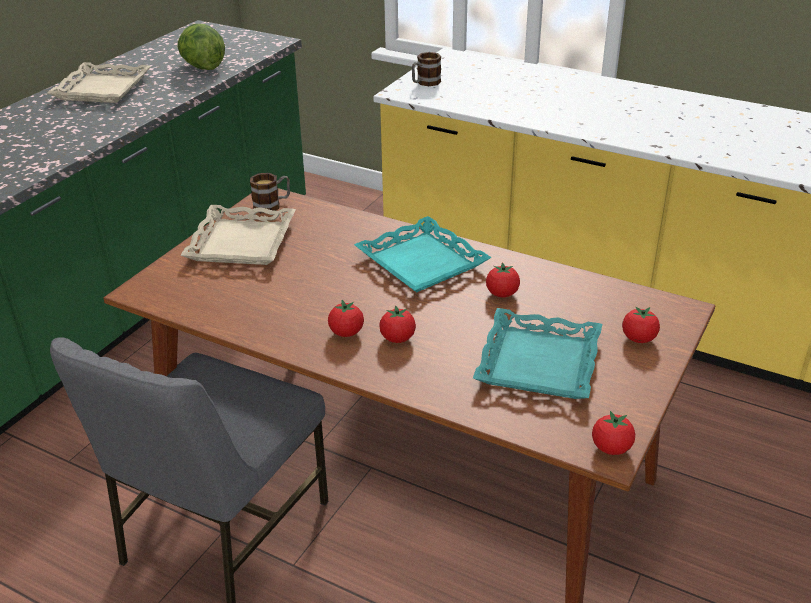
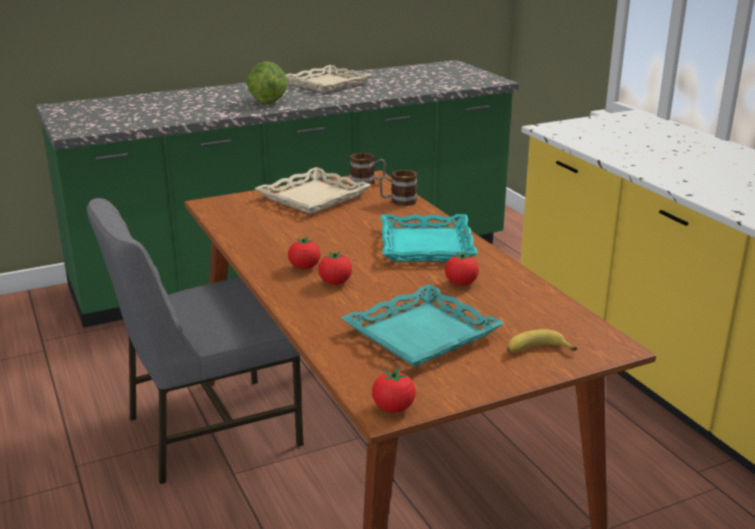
camera: 35 degrees right, 10 degrees down
(202, 67) = (415, 85): lettuce -> lettuce (267, 102)
(425, 83) = (579, 127): mug -> mug (398, 201)
(638, 339) = (536, 351): tomato -> banana

